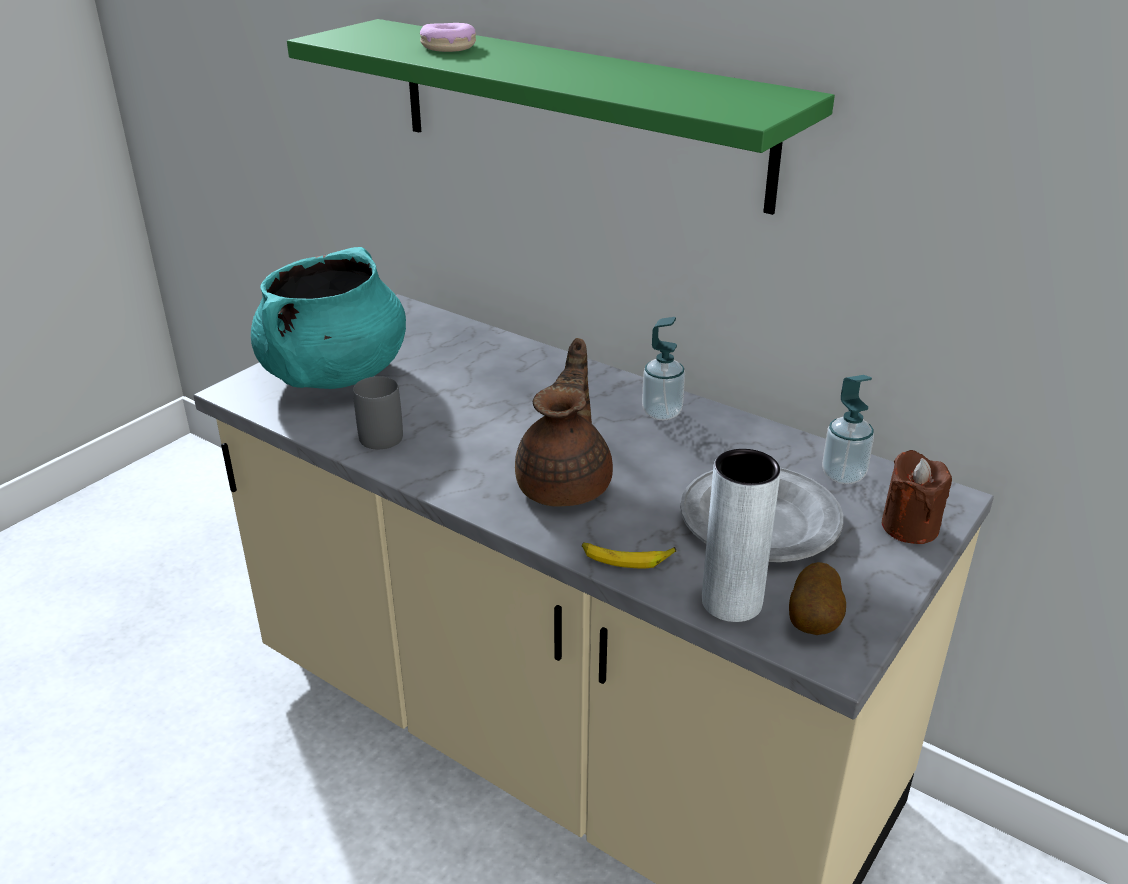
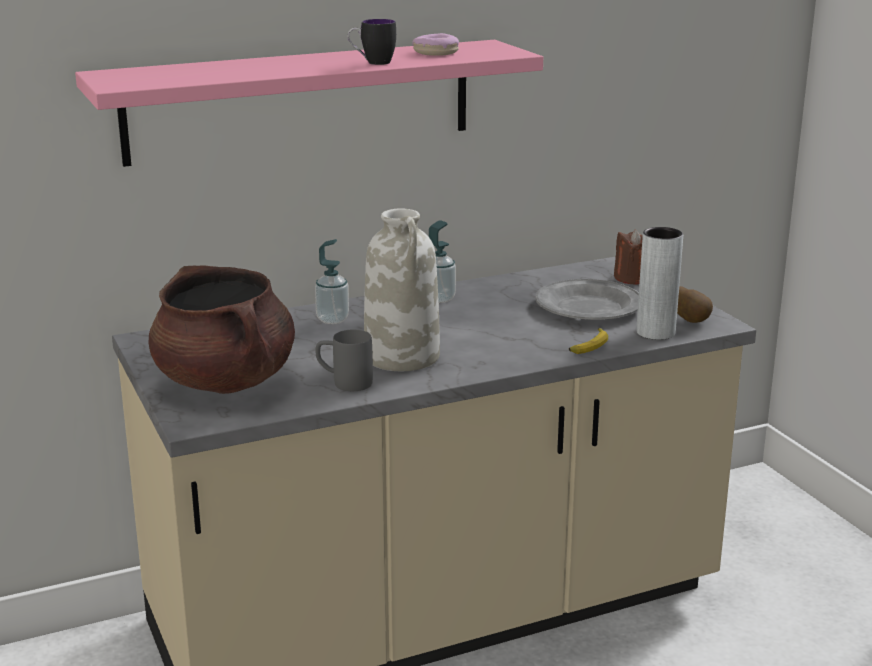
camera: 60 degrees left, 10 degrees down
(335, 375) = (226, 382): turquoise cooking pot -> brown cooking pot
(448, 47) = (224, 69): donut -> donut (435, 52)
(473, 443) = (403, 357): none -> white vase
(566, 484) = (490, 342): brown teapot -> none
(570, 79) = (372, 63): none -> mug
(576, 111) = (300, 101): green shelf -> pink shelf
(843, 475) = (567, 277): soap dispenser -> soap dispenser (332, 319)

